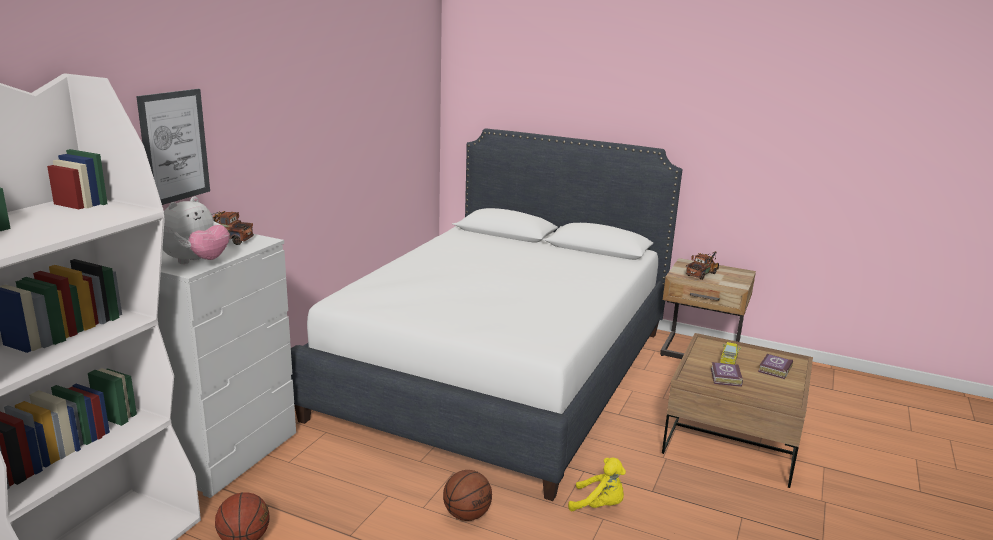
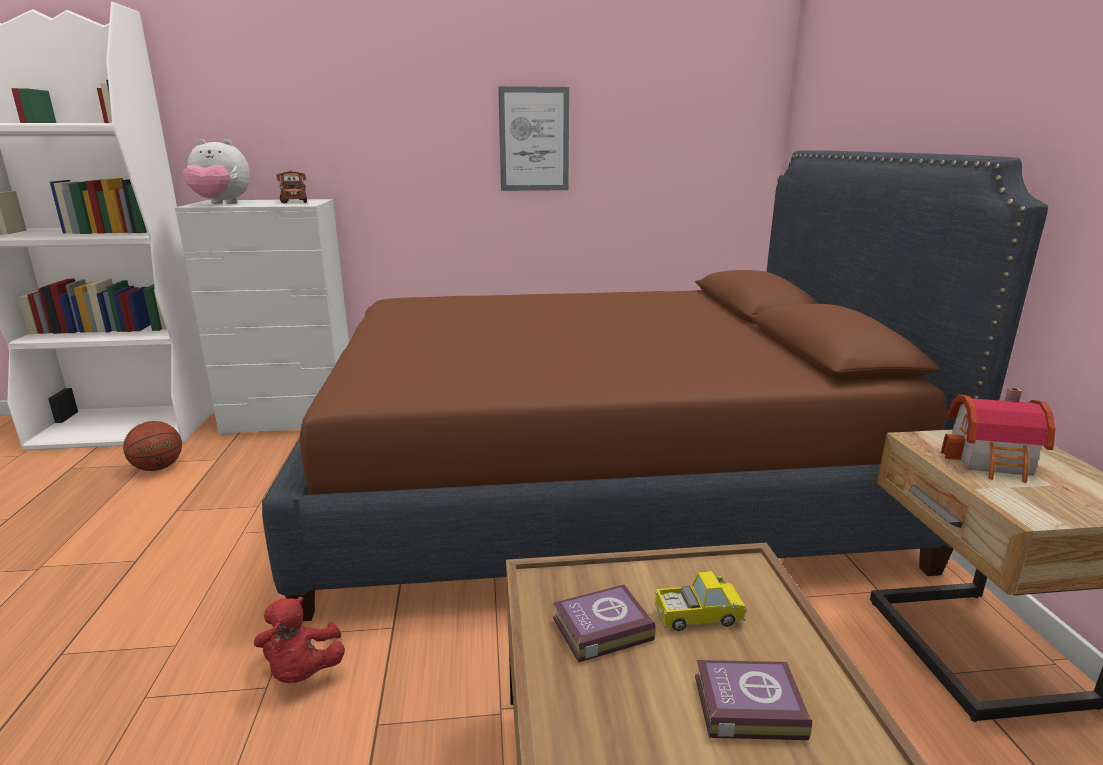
camera: 60 degrees right, 0 degrees up
(174, 146) = (274, 102): picture -> picture (534, 139)
(467, 514) = (237, 565): basketball -> none
(501, 372) = (597, 483): white bed -> brown bed
(599, 505) = (302, 672): yellow plush toy -> red plush toy
(703, 273) = (993, 462): toy truck -> toy house

